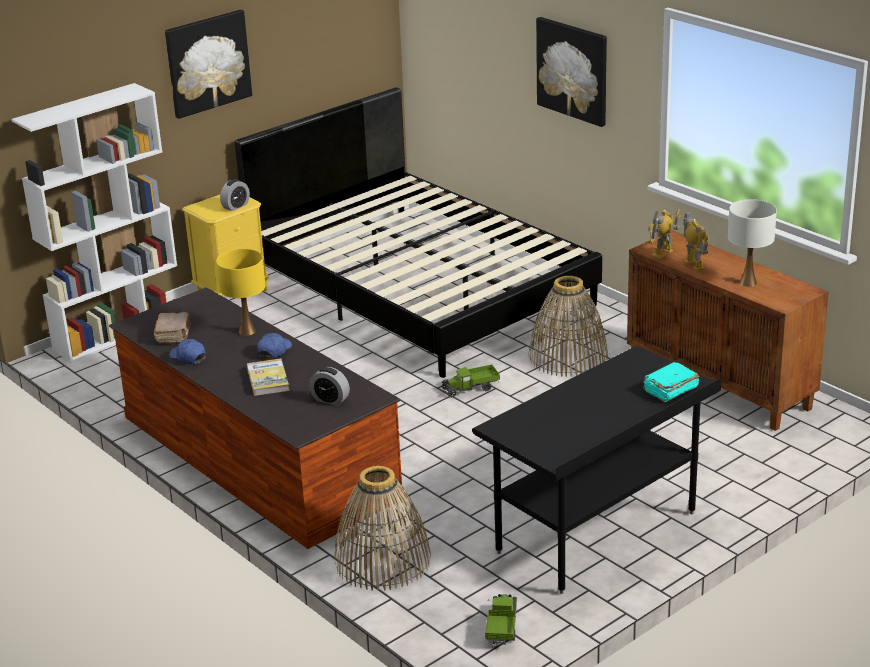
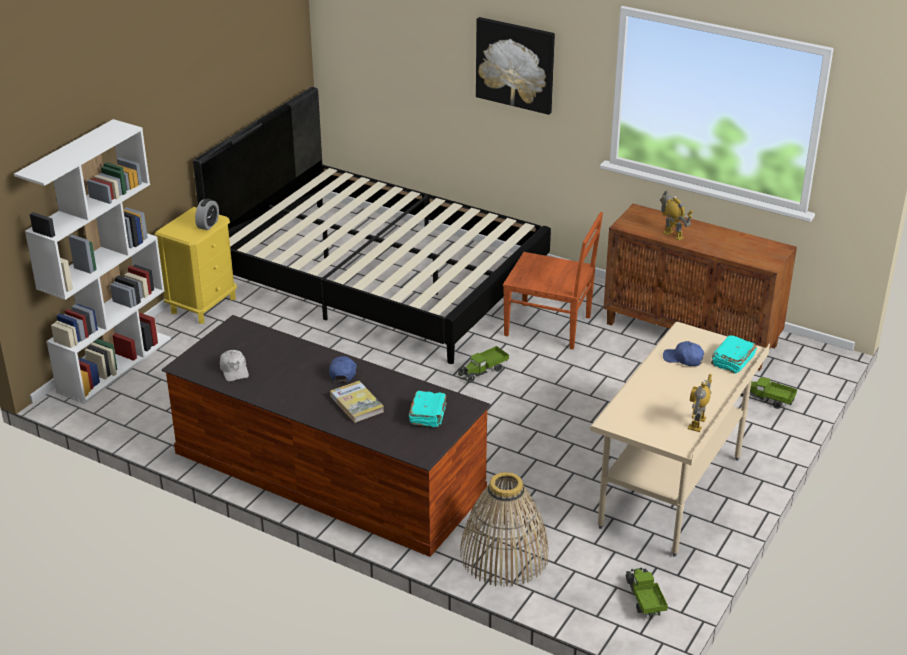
camera: 20 degrees left, 5 degrees up
(174, 335) = (234, 370): brown book -> white cap
(188, 357) = (264, 392): blue cap -> blue cap (683, 359)
(207, 63) = (168, 88): picture -> none
(246, 331) = (303, 356): yellow table lamp -> none
(330, 400) = (428, 415): alarm clock -> turquoise book
(568, 357) = (550, 327): basket -> brown chair
(597, 533) = (671, 493): black desk -> beige desk
(663, 253) = (640, 227): toy robot -> toy robot (697, 423)
(747, 282) = (728, 247): white table lamp -> none
(765, 460) = (767, 399): none -> toy truck

